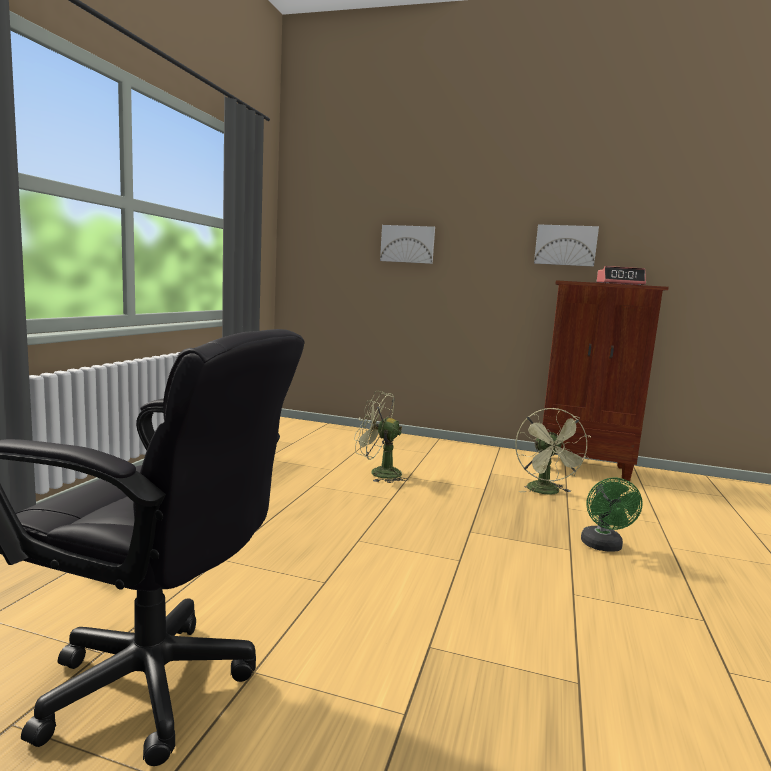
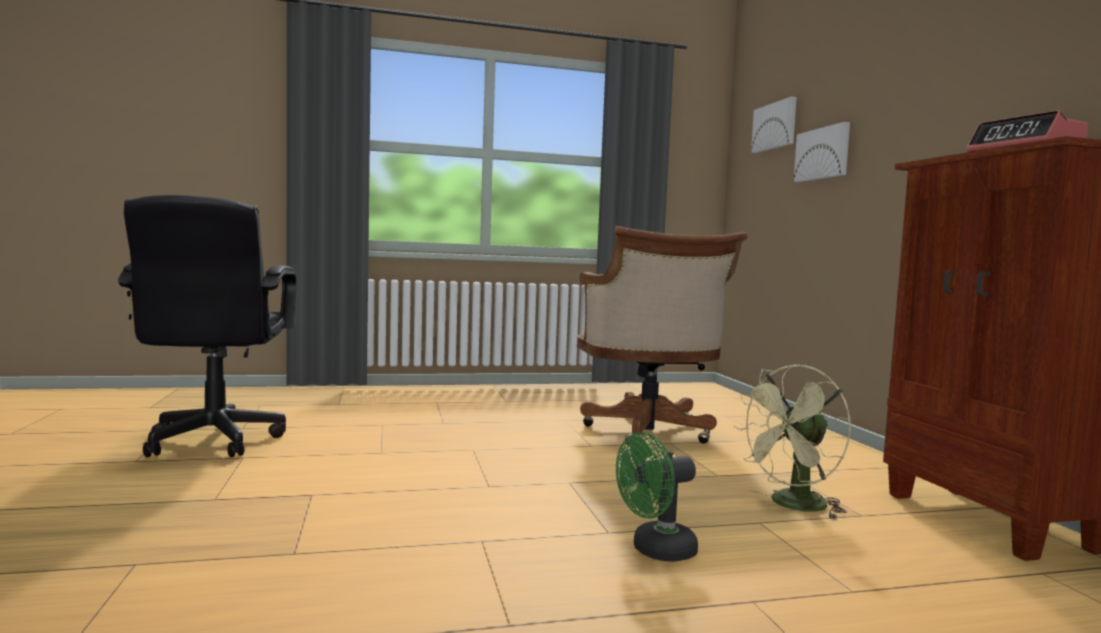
camera: 60 degrees right, 5 degrees down
(378, 473) = (650, 432): green fan -> office chair
(565, 245) = (1013, 103): picture -> picture (775, 126)

